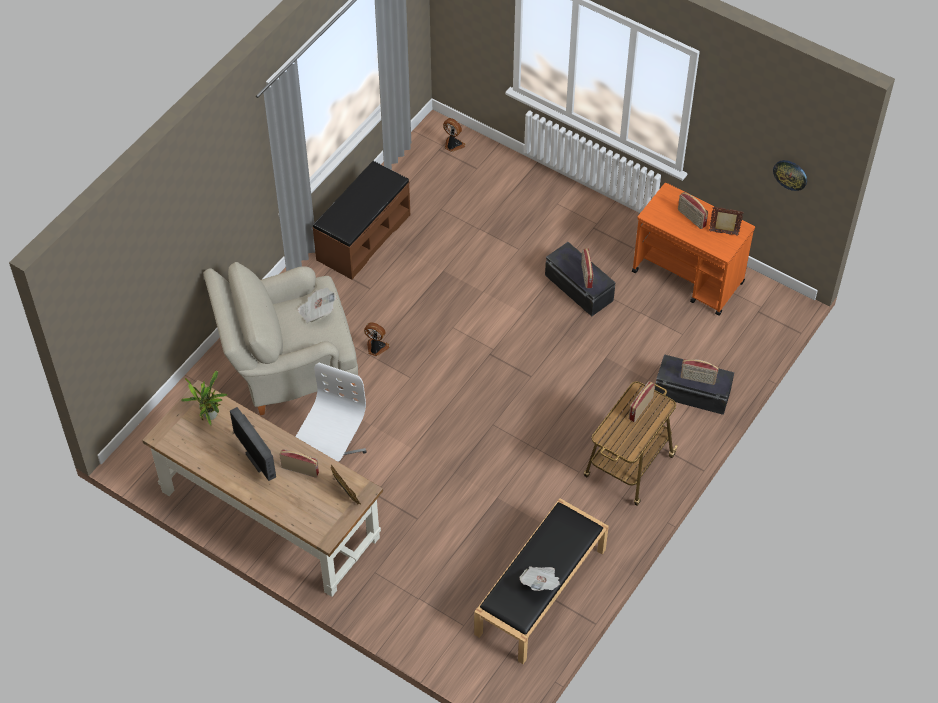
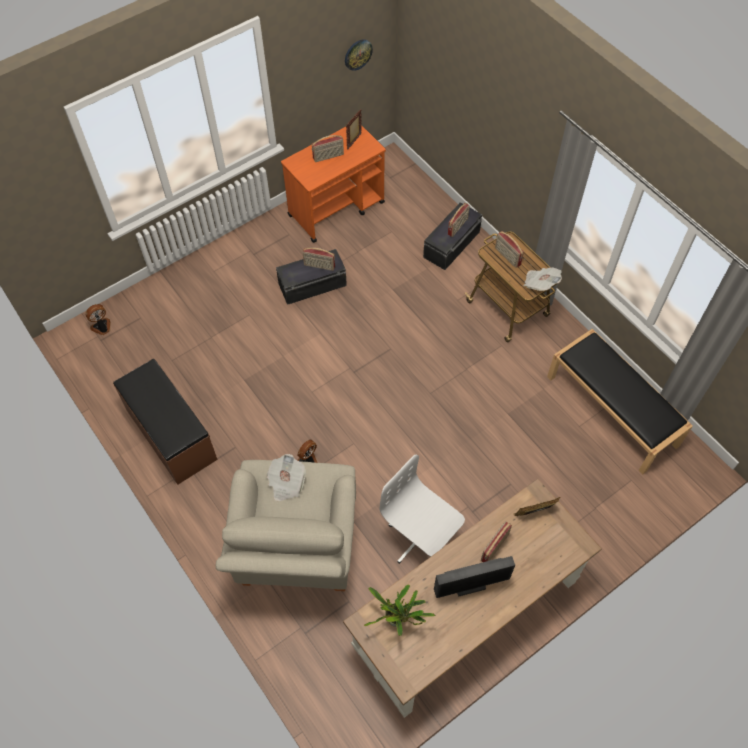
camera: 70 degrees left, 5 degrees up
(540, 583) = (641, 393): newspaper -> newspaper (540, 284)

